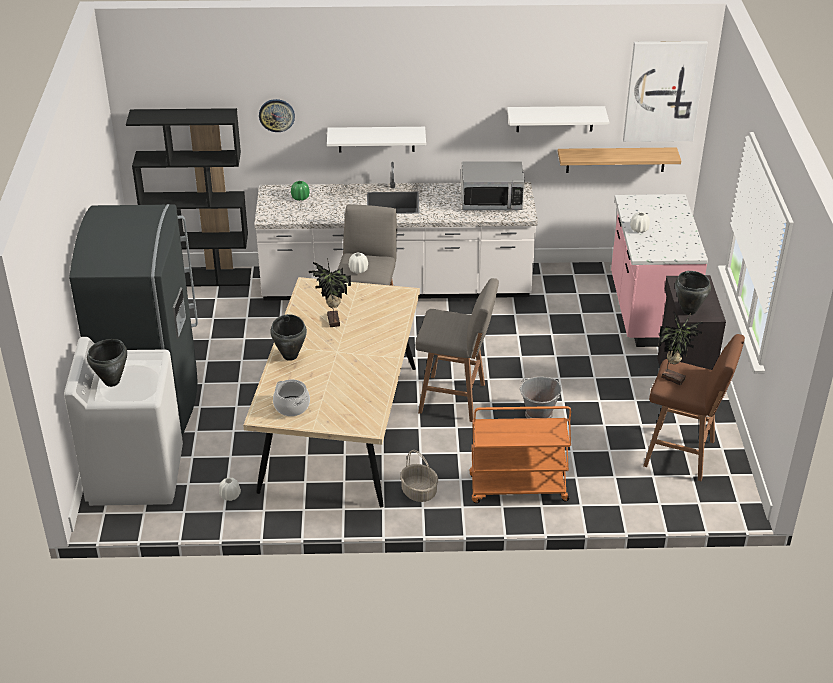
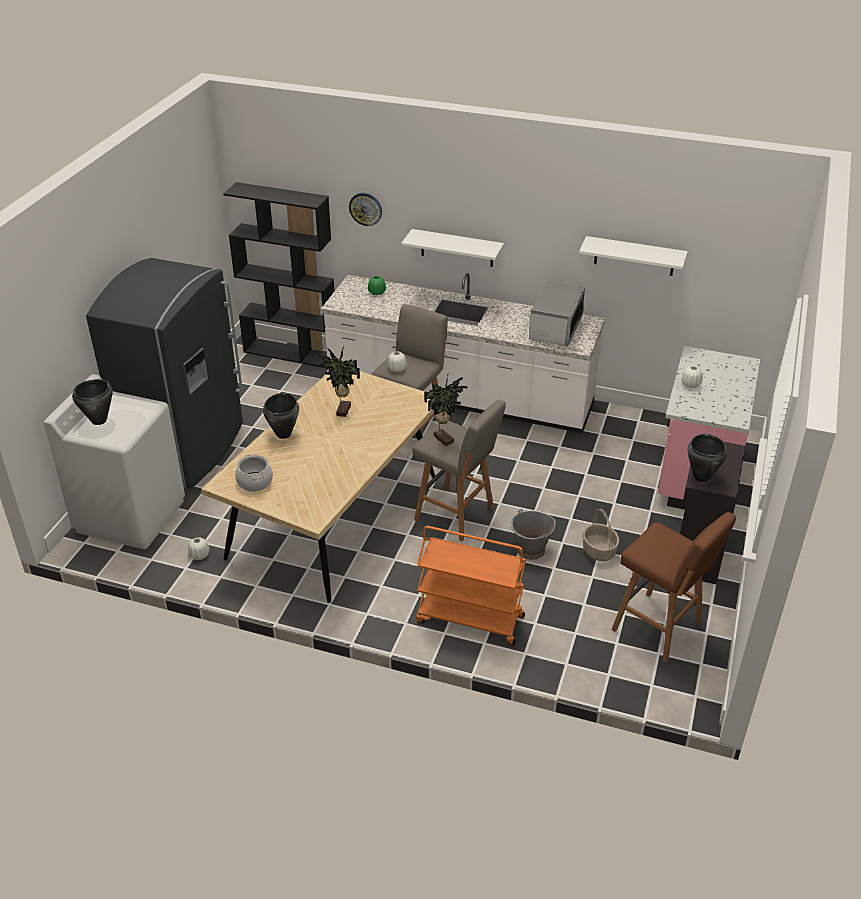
camera: 20 degrees right, 0 degrees up
(419, 492) = (372, 597): basket -> basket (599, 551)
(491, 201) = (555, 328): microwave -> microwave turned 90 degrees counterclockwise
(616, 160) = (695, 310): shelf -> none
(663, 91) = (752, 244): picture -> none
(673, 377) = (652, 544): potted plant -> potted plant (444, 438)

